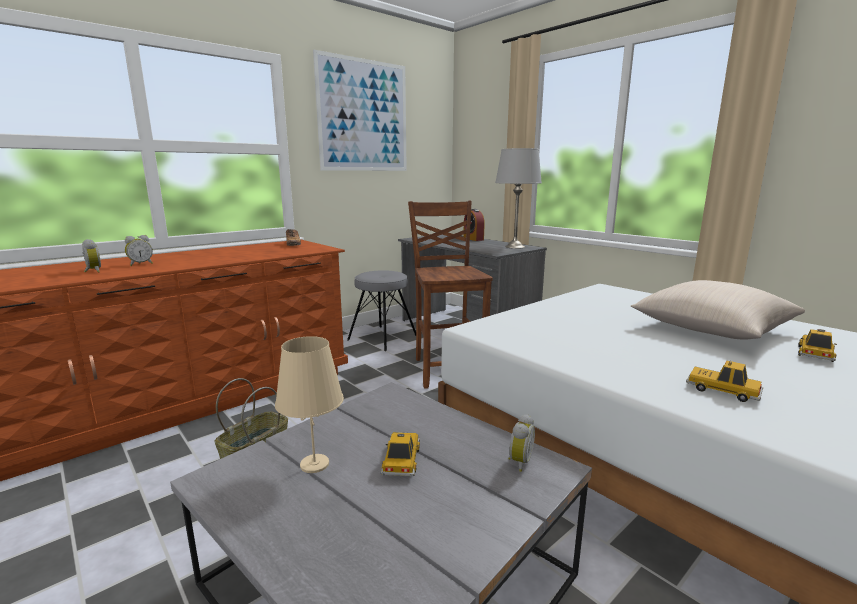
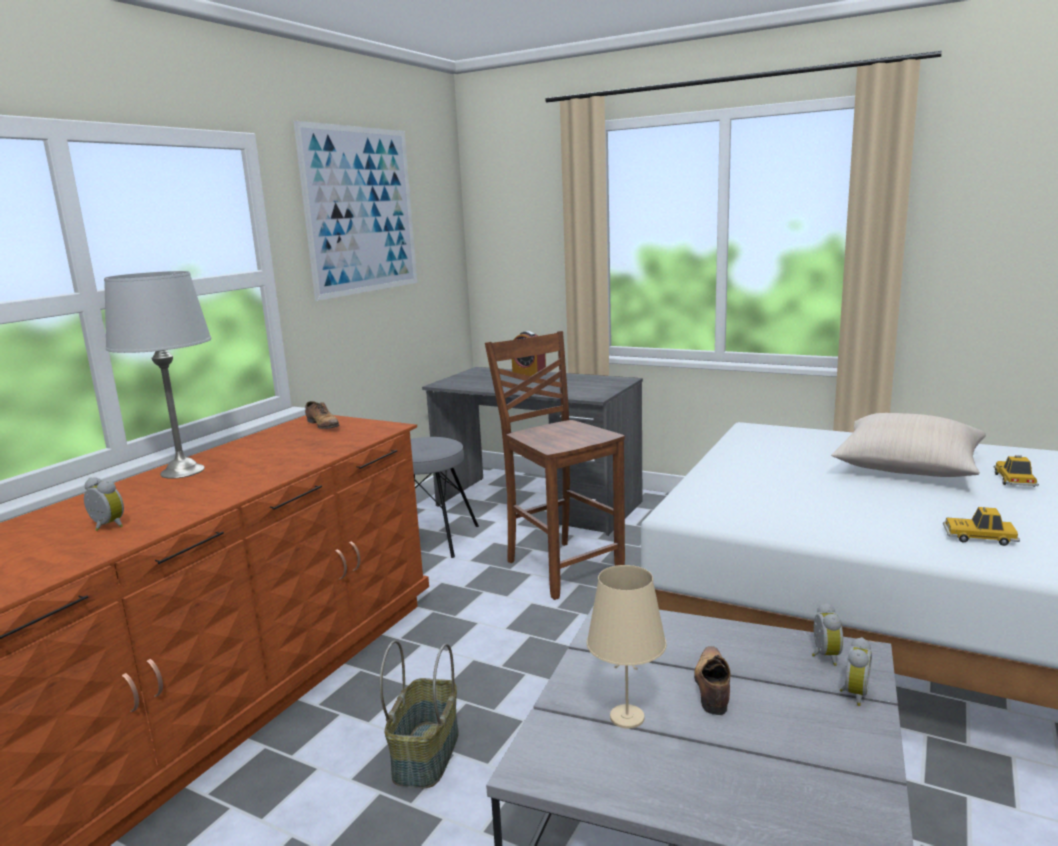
camera: 20 degrees left, 0 degrees up
(141, 264) = (157, 500): alarm clock -> alarm clock (853, 694)
(401, 460) = (712, 687): toy car -> shoe
(514, 247) = (602, 382): grey table lamp -> grey table lamp (182, 471)

